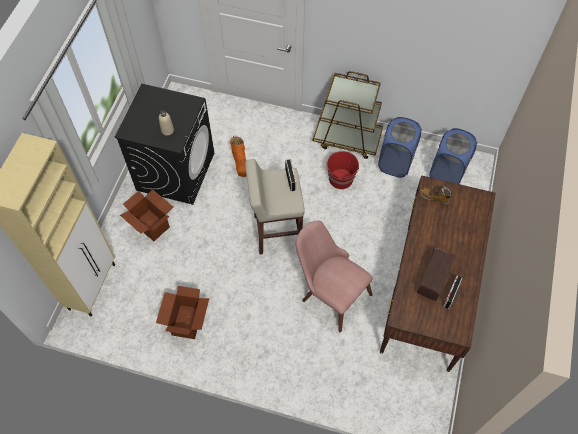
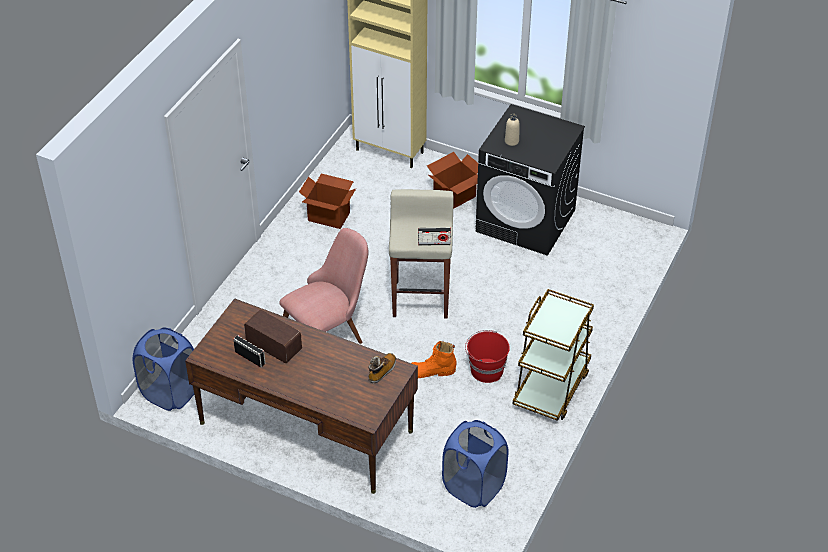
camera: 100 degrees right, 15 degrees down
(240, 163) = (528, 278): orange boot -> orange boot (432, 371)
(395, 163) = (502, 433): blue laundry basket -> blue laundry basket (170, 392)

